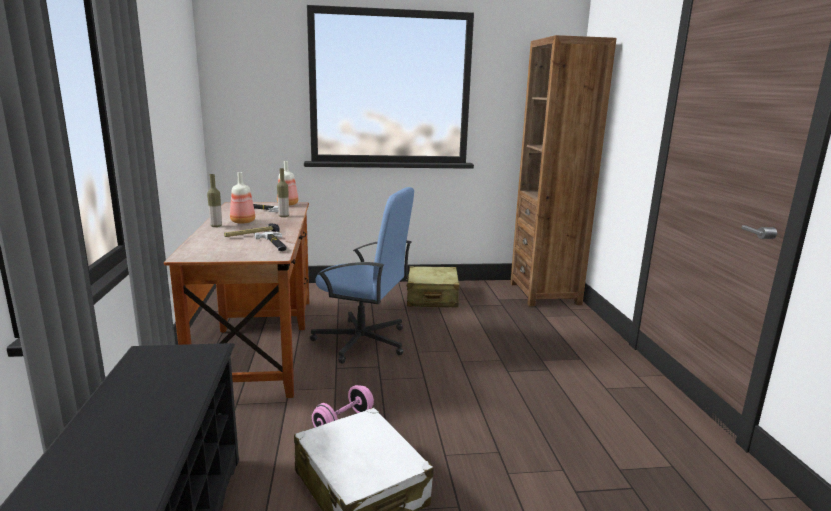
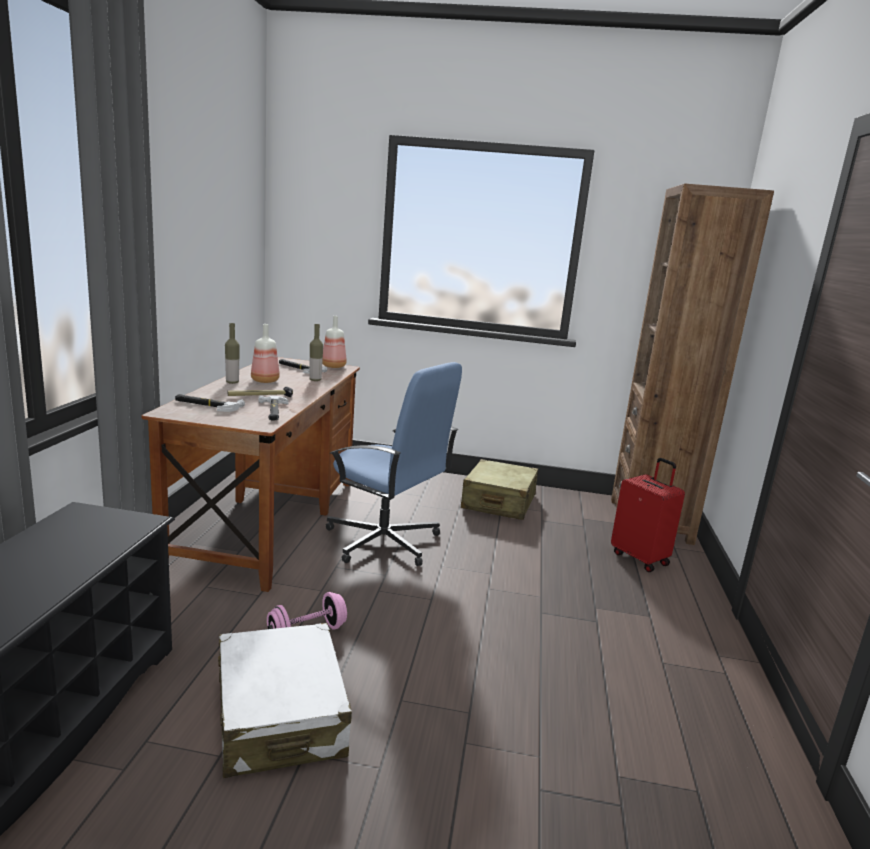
camera: 15 degrees right, 0 degrees up
(214, 246) = (207, 405): none -> hammer
(552, 320) = (640, 558): none -> red suitcase

